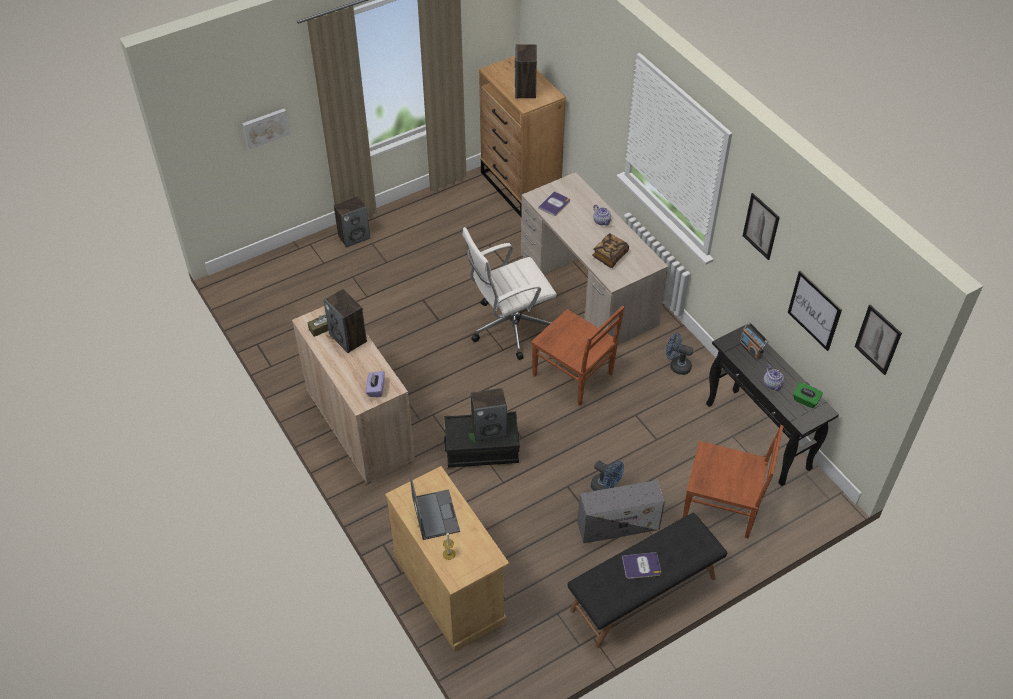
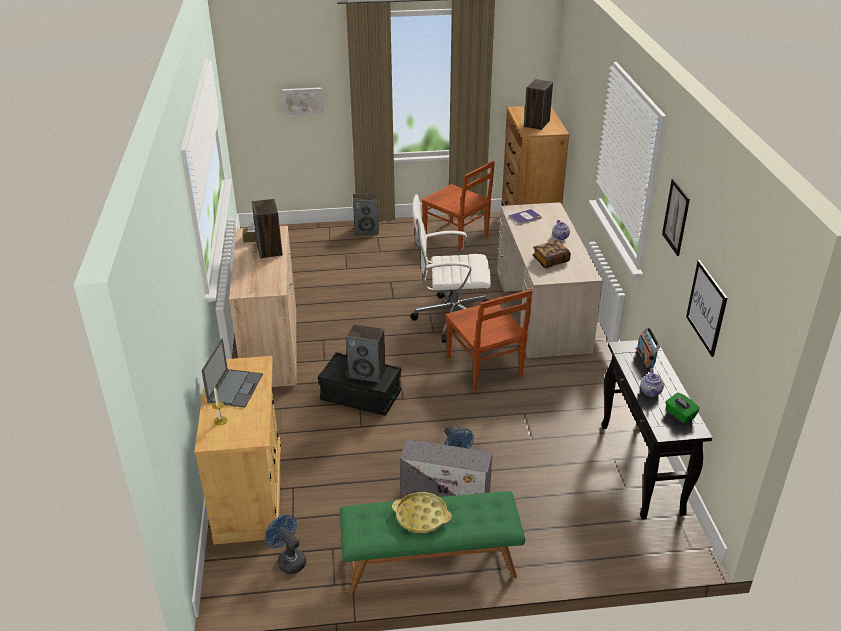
camera: 25 degrees right, 15 degrees down
(376, 389) = (261, 286): purple tissue box -> none
(641, 566) = (421, 516): book -> yellow tray
(643, 595) = (430, 564): black bench -> green bench
(676, 366) = (590, 388): blue fan -> blue fan (288, 560)
(722, 507) = (565, 516): brown chair -> brown chair (456, 237)
(878, 339) = (753, 328): picture -> none

